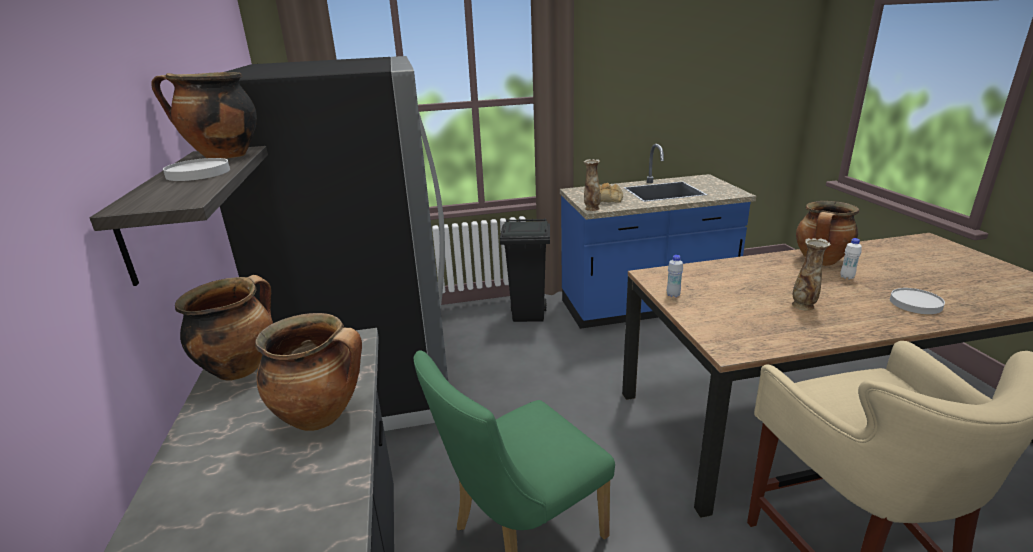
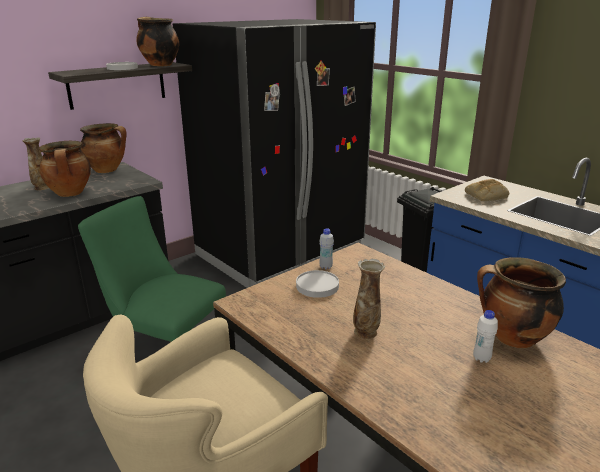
camera: 60 degrees right, 0 degrees up
(591, 208) = (447, 195): vase -> vase (42, 188)
(916, 303) = (451, 412): white plate -> white plate (317, 286)

